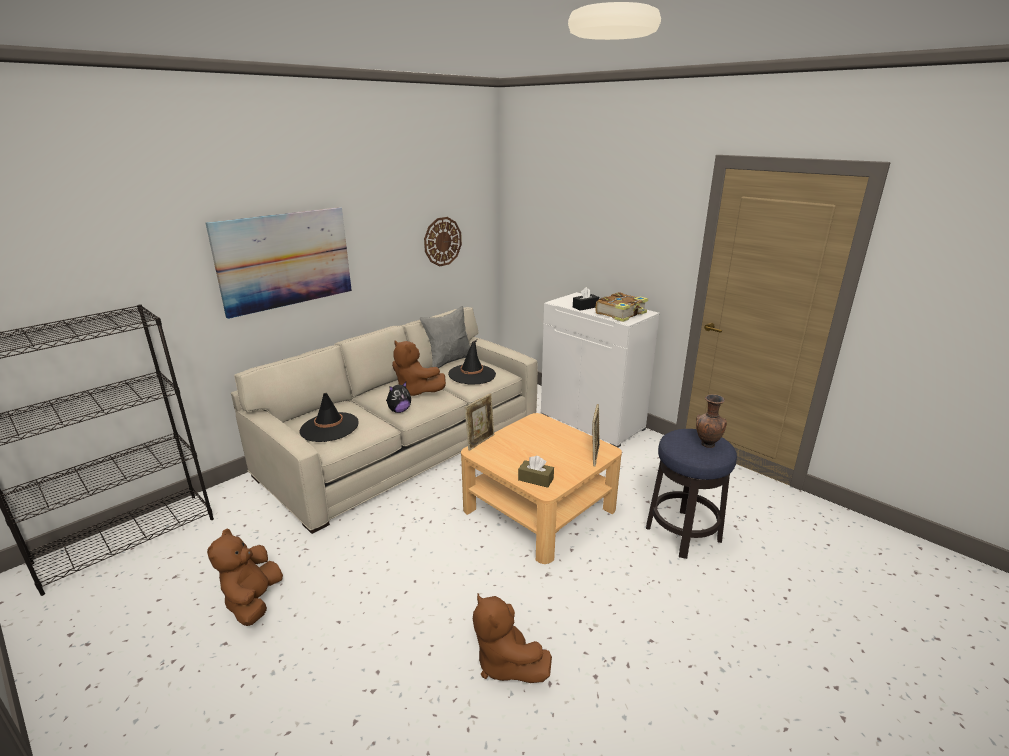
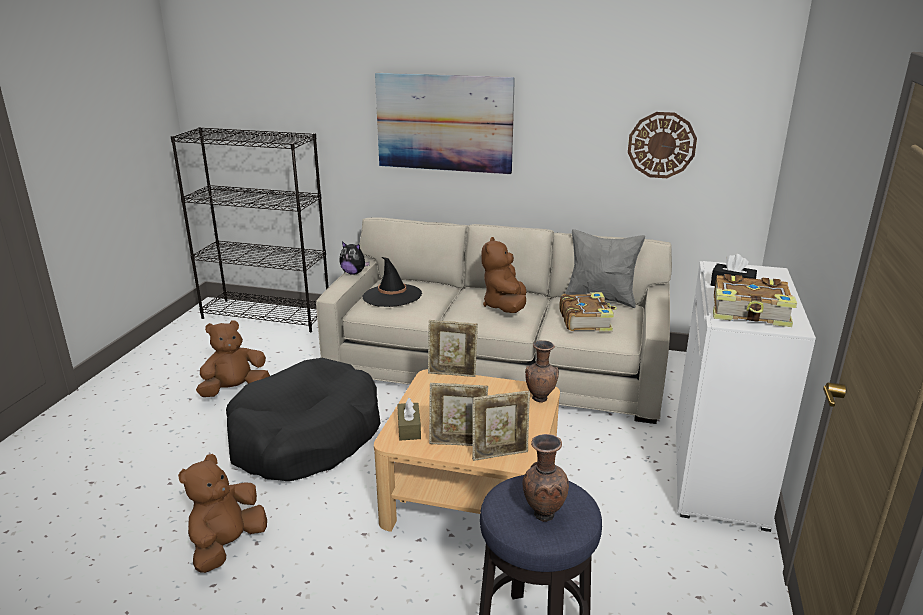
camera: 60 degrees right, 0 degrees up
(393, 572) = (305, 437): none -> black dog bed
(399, 411) = (459, 313): plush toy -> plush toy (354, 273)
(472, 374) = (586, 320): black hat -> book
(544, 422) = (540, 398): none -> brown vase
(570, 466) = (458, 443): none -> picture frame

